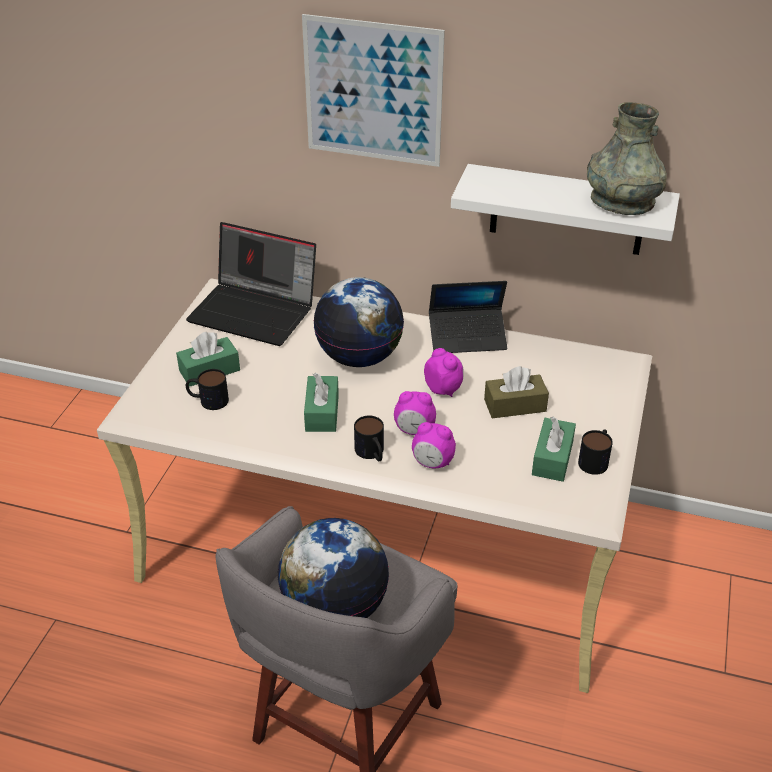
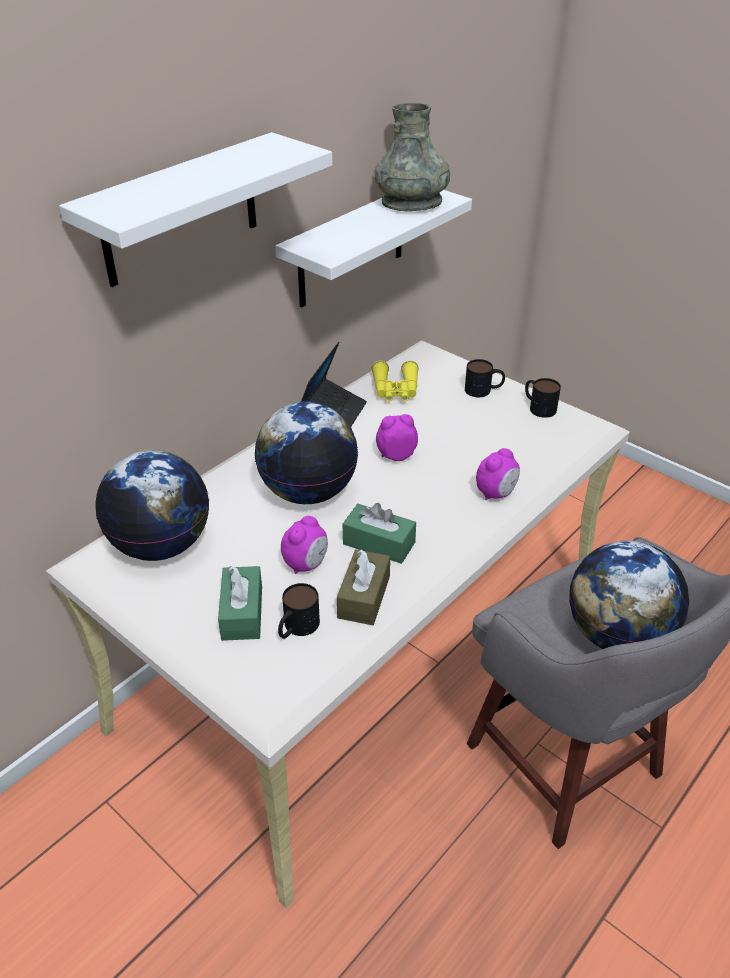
camera: 65 degrees left, 0 degrees up
(256, 311) = (161, 545): laptop -> globe
(372, 453) = (462, 527): mug -> mug (484, 390)
(373, 92) = (180, 211): picture -> white shelf
(414, 430) = (444, 490): alarm clock -> alarm clock (306, 564)
(515, 405) = (446, 423): brown tissue box -> brown tissue box (364, 597)
(540, 361) = (395, 390): none -> yellow binoculars
(552, 458) = (525, 427): green tissue box -> none

